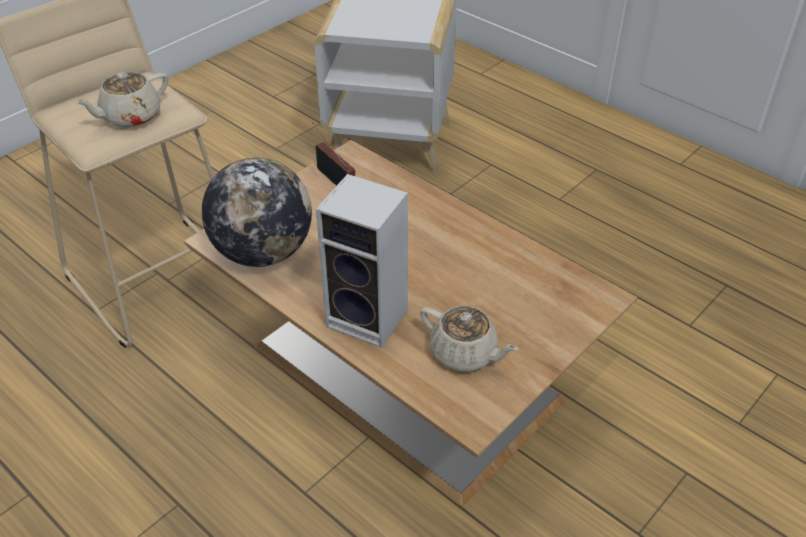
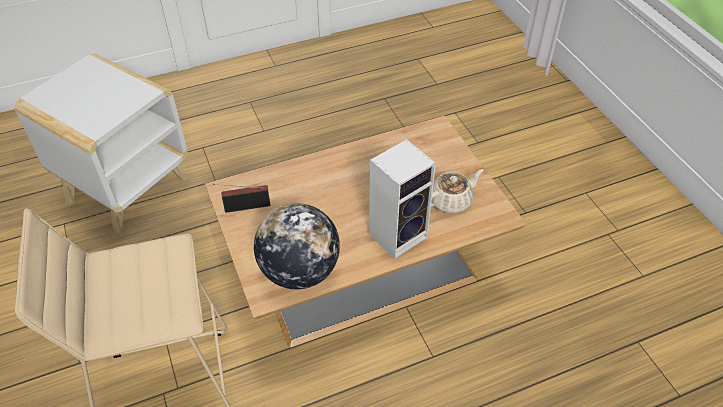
camera: 65 degrees left, 5 degrees up
(130, 116) = (156, 279): beige teapot -> none

